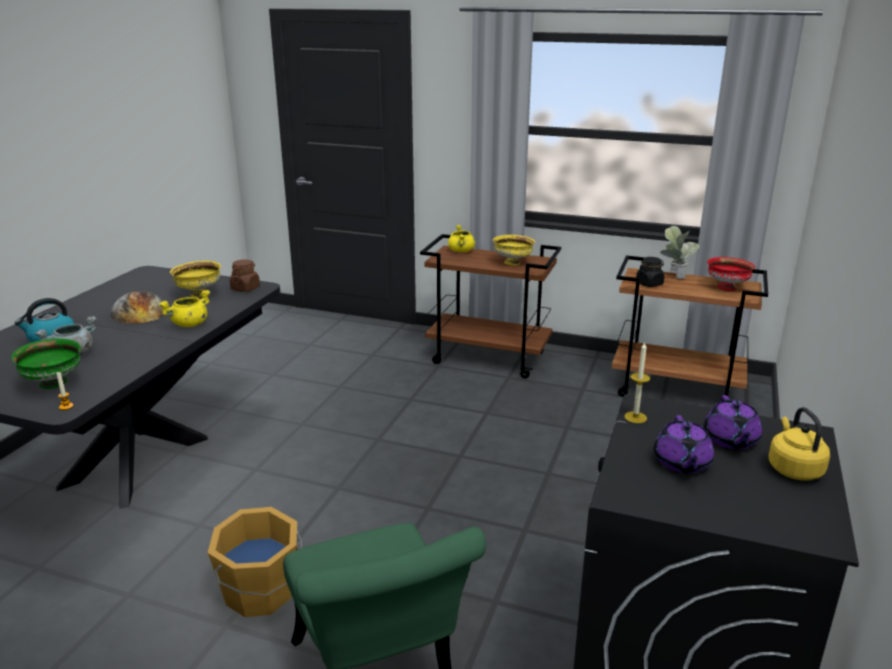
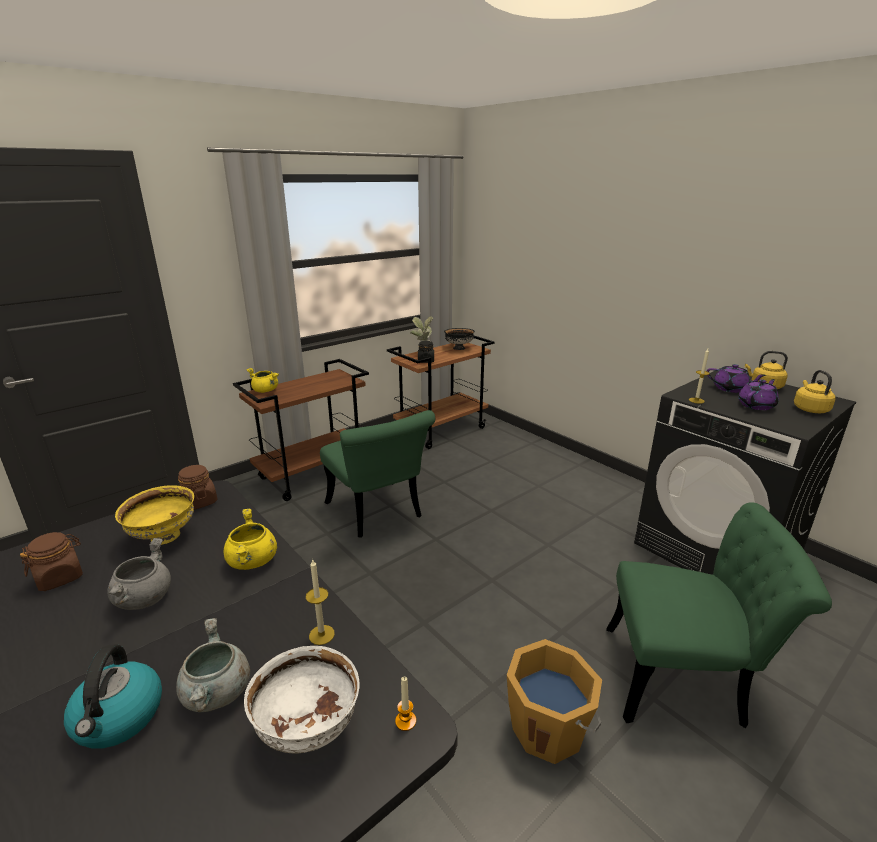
camera: 60 degrees left, 0 degrees up
(54, 383) = (308, 729): green bowl -> white bowl
(129, 364) = (321, 635): none -> candle
(139, 311) = (144, 598): bread -> grey cooking pot
(147, 287) = (60, 577): none -> brown jar
(465, 411) = (378, 514): none -> green chair
(512, 262) = (323, 382): yellow bowl -> none
(681, 463) = (756, 405): purple teapot -> purple teapot turned 75 degrees counterclockwise
(726, 287) = (458, 348): red bowl -> black bowl
(734, 510) = (809, 409): none -> yellow kettle

